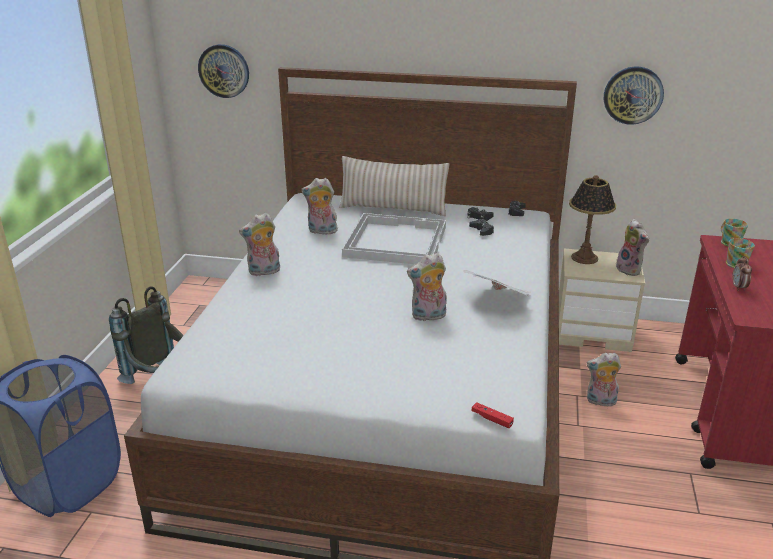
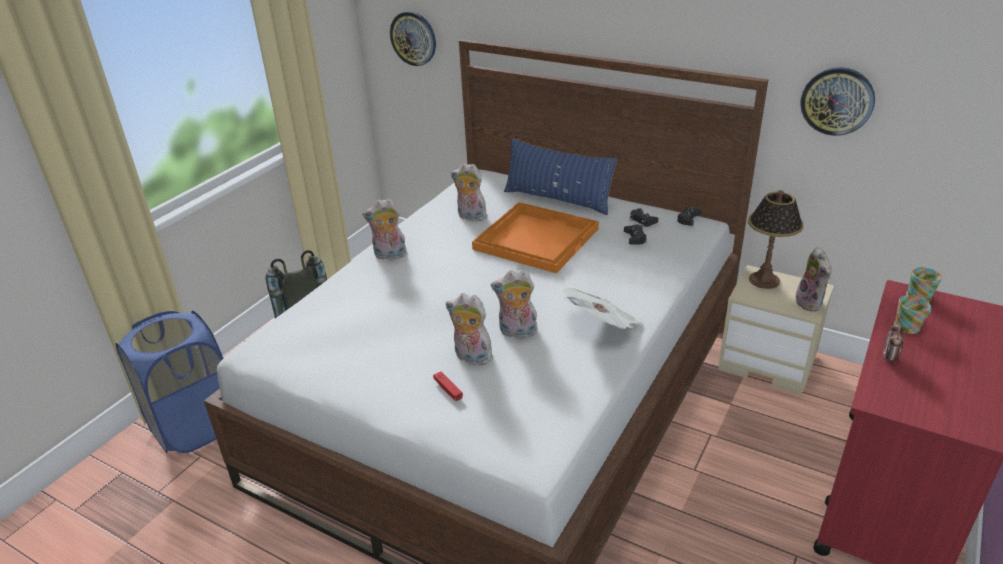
camera: 20 degrees right, 5 degrees up
(393, 208) = (557, 199): beige pillow -> blue pillow
(395, 241) = (536, 238): white tray -> orange tray
(492, 419) = (507, 465): red game controller -> red game controller (448, 389)
(600, 402) = (734, 447): plush toy -> plush toy (471, 357)

